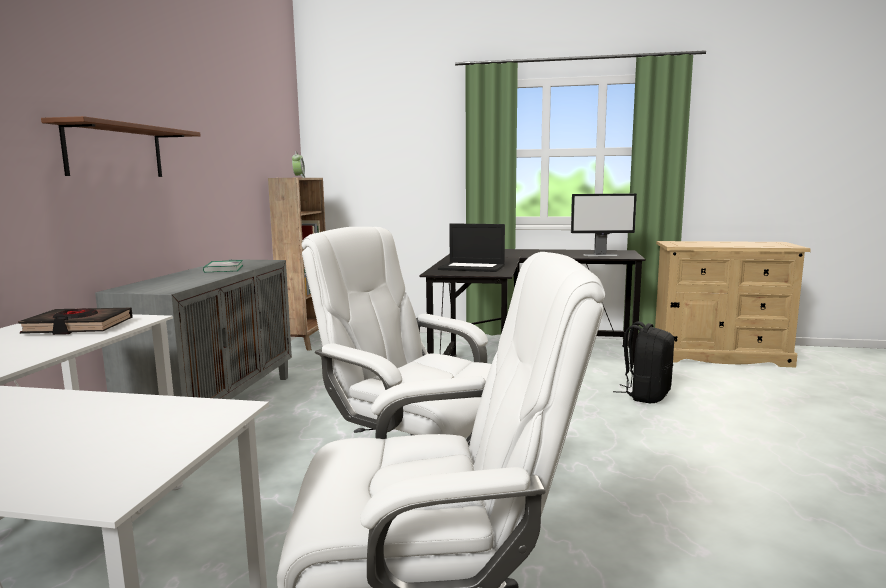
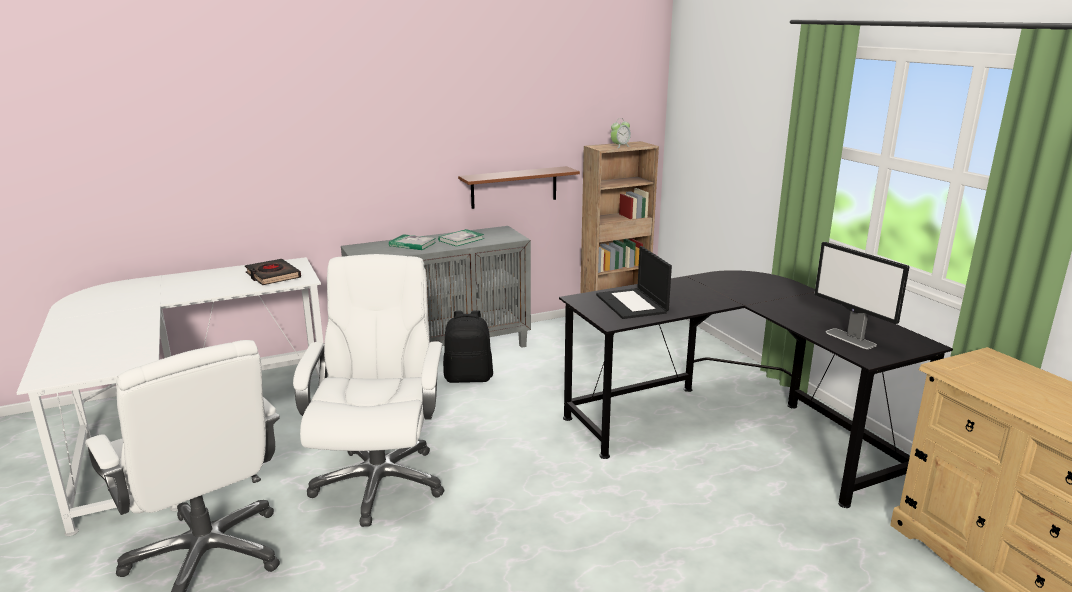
camera: 55 degrees right, 10 degrees up
(115, 151) = (371, 143): brown shelf -> brown shelf (514, 187)
(185, 277) = (412, 244): none -> book
(646, 395) = (736, 540): black backpack -> black backpack (469, 377)

